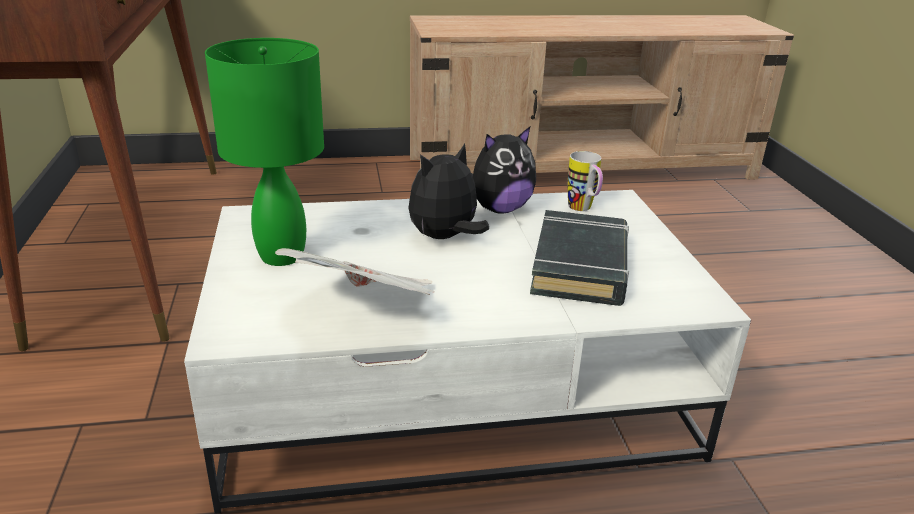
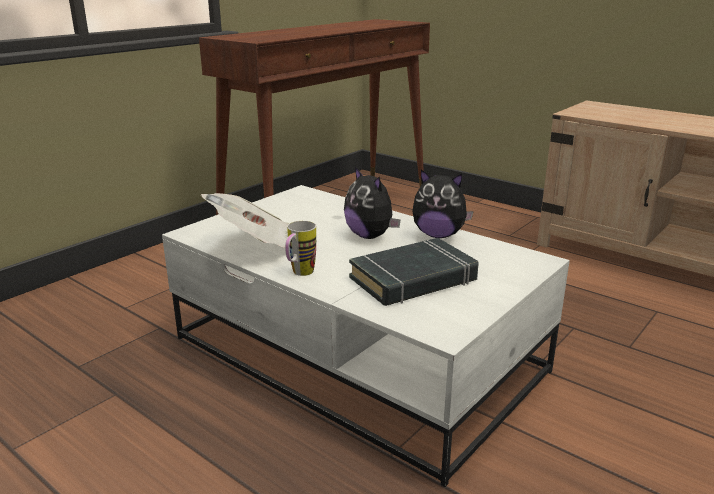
camera: 50 degrees right, 5 degrees down
(281, 256) = (276, 213): green table lamp -> none
(445, 238) = (370, 236): plush toy -> plush toy turned 135 degrees counterclockwise
(583, 209) = (495, 255): mug -> mug (299, 274)

